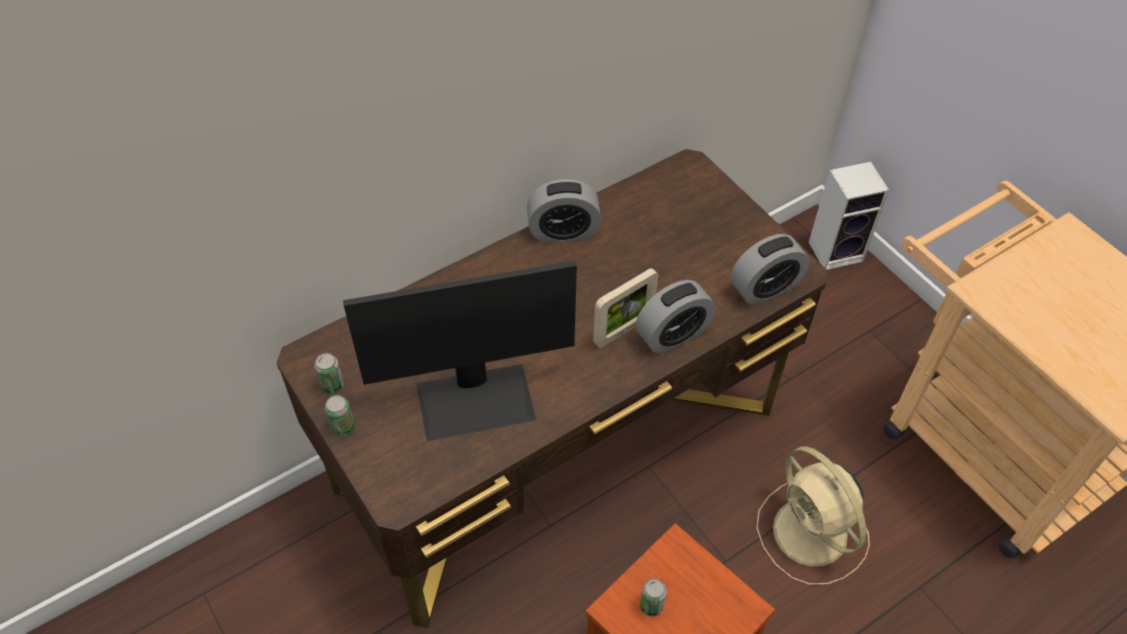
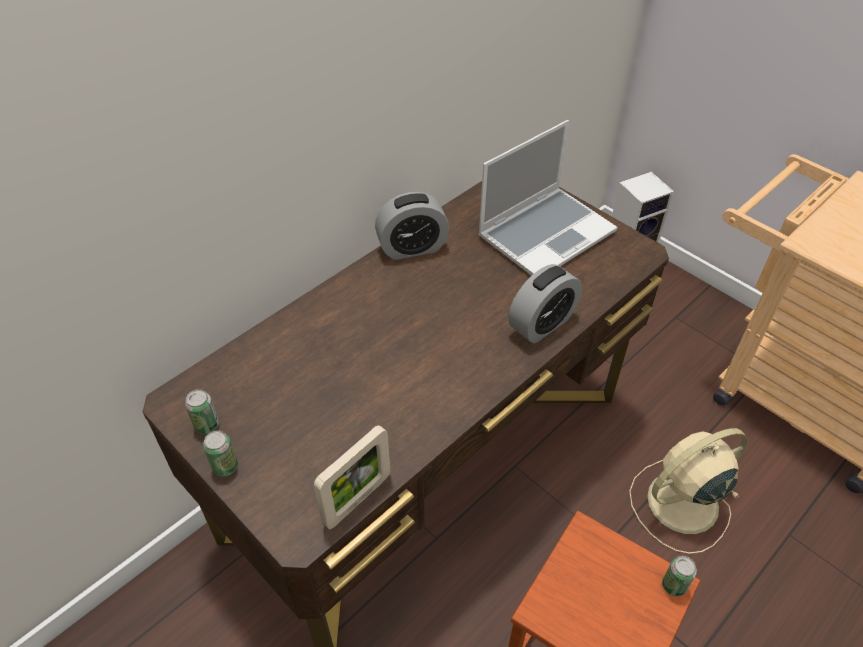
camera: 10 degrees left, 5 degrees down
(476, 399) = (362, 415): monitor -> none
(623, 330) = (493, 326): picture frame -> picture frame (357, 500)
(651, 606) = (577, 600): can -> can (673, 585)
(705, 235) = (546, 233): none -> laptop
(765, 288) = (615, 270): alarm clock -> none
(812, 535) = (680, 503): beige fan -> beige fan turned 105 degrees clockwise

